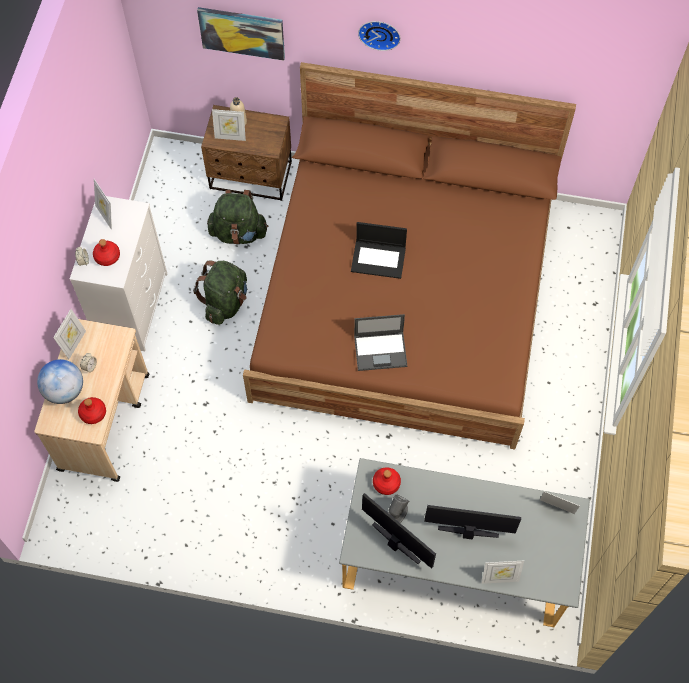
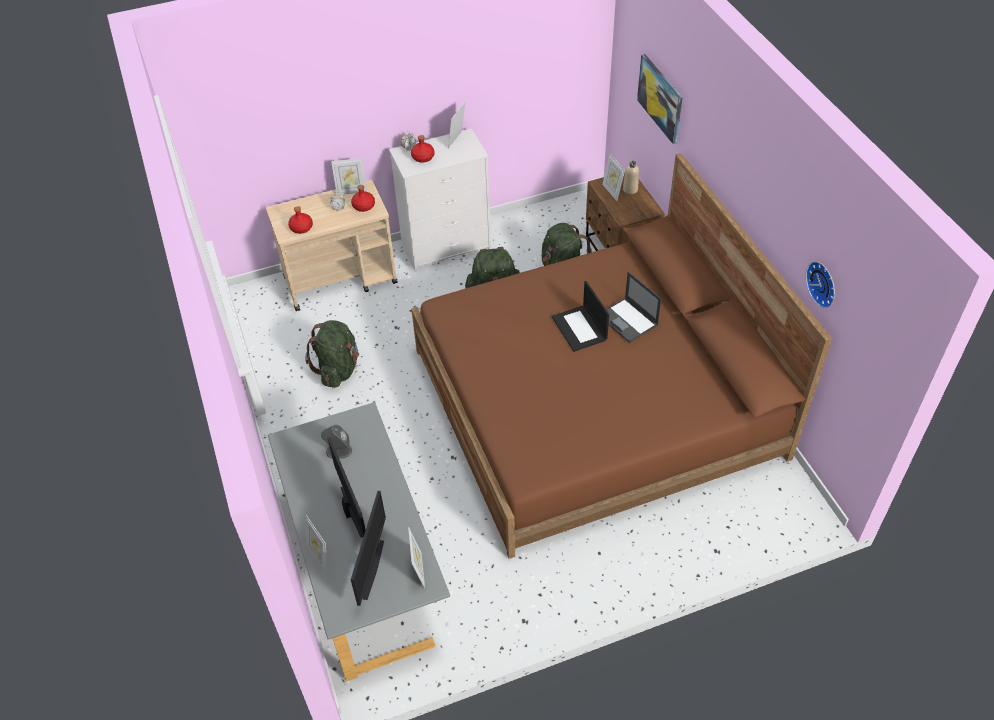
camera: 60 degrees right, 15 degrees down
(64, 390) = (309, 205): globe -> none
(222, 479) = (338, 369): none -> green backpack
(379, 33) = (730, 151): wall clock -> wall clock (823, 283)
(381, 350) = (492, 372): laptop -> laptop (628, 321)
(386, 483) = (362, 431): red bottle -> red bottle (363, 206)
(394, 544) = (307, 463): monitor -> monitor (371, 569)

